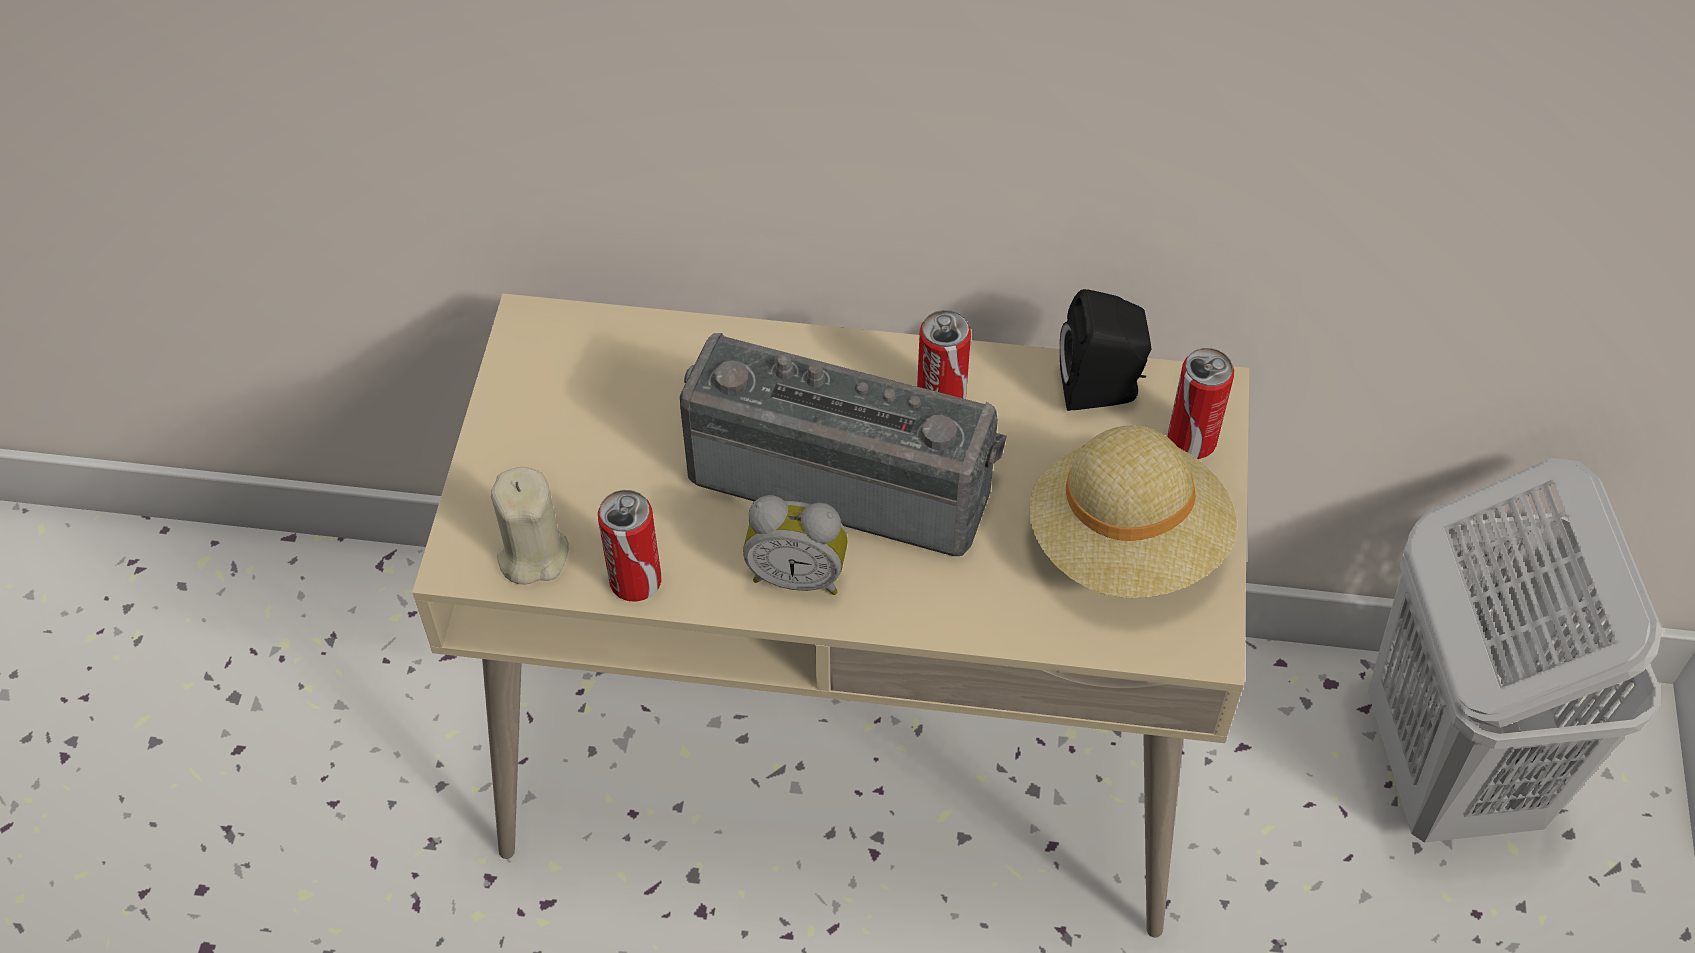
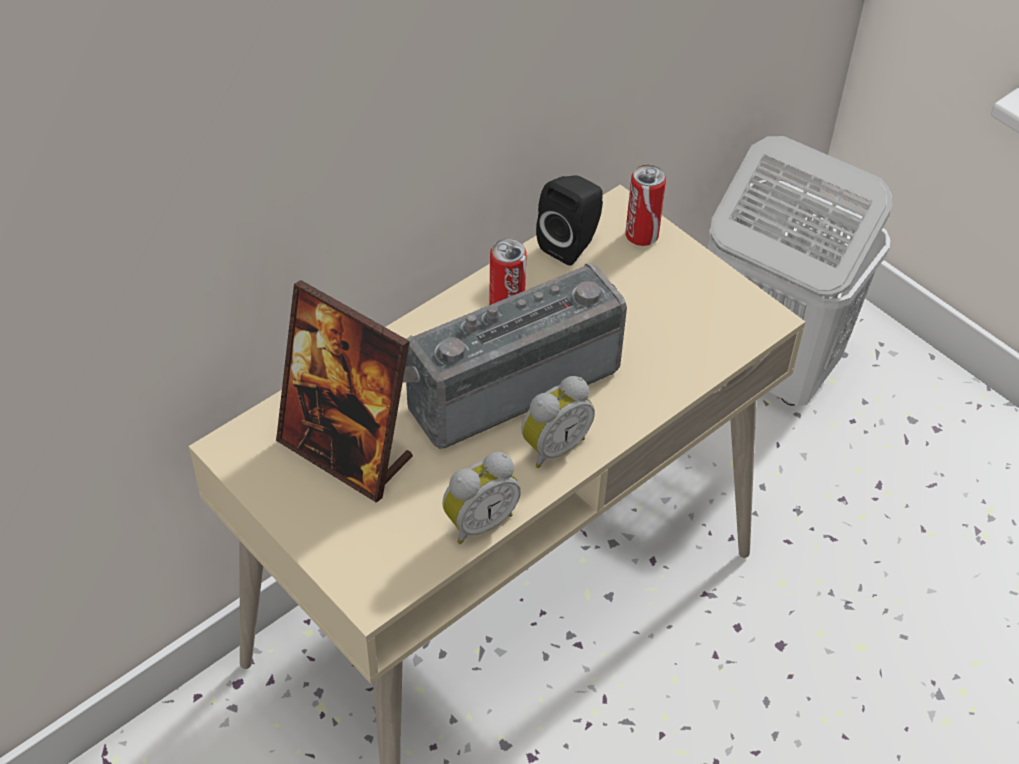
camera: 50 degrees left, 5 degrees down
(532, 554) = (405, 557): beige candle -> none
(615, 413) = (346, 451): none -> picture frame
(635, 581) = (478, 521): can -> alarm clock
(1127, 544) = (677, 303): beige hat -> none

